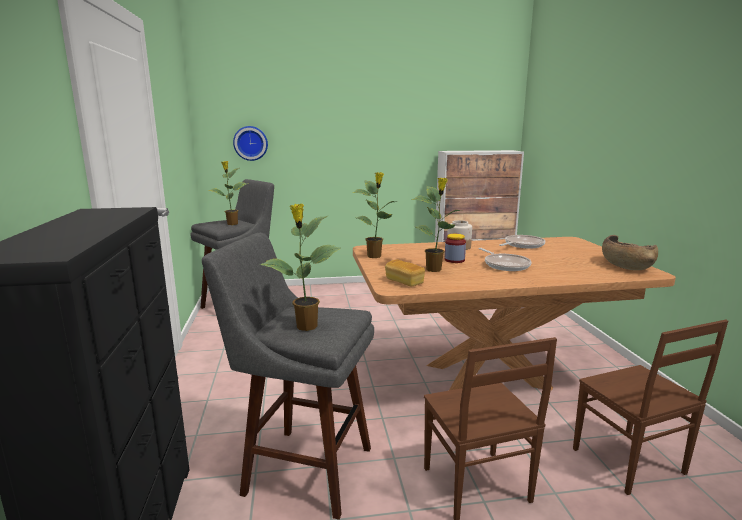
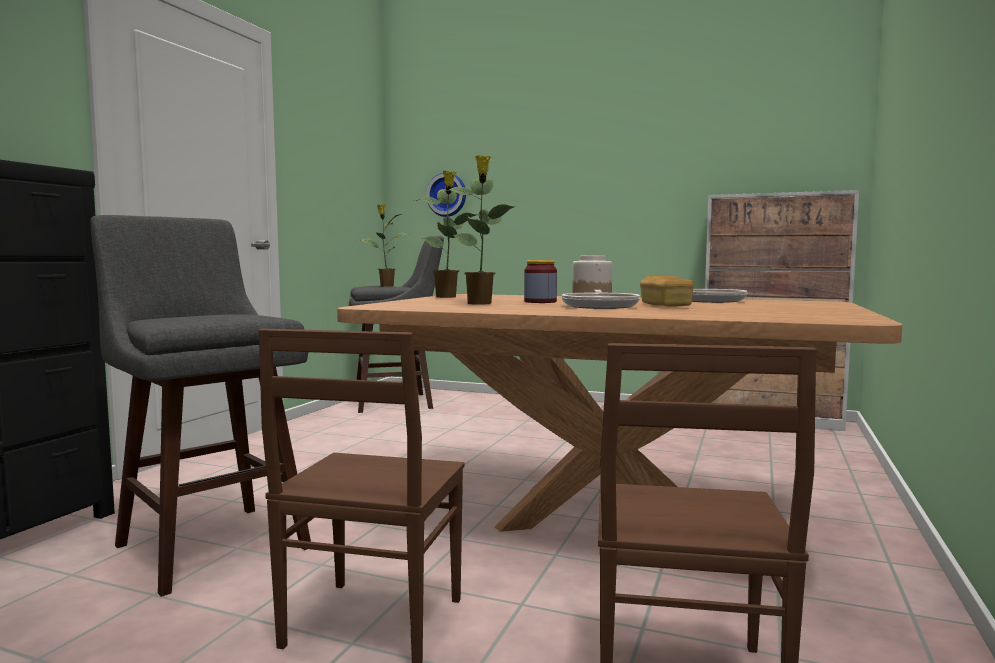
camera: 30 degrees right, 10 degrees down
(306, 327) = (182, 316): potted plant -> none
(404, 282) = (402, 305): bread -> bread (665, 306)
(626, 265) = (830, 315): brown bowl -> none

